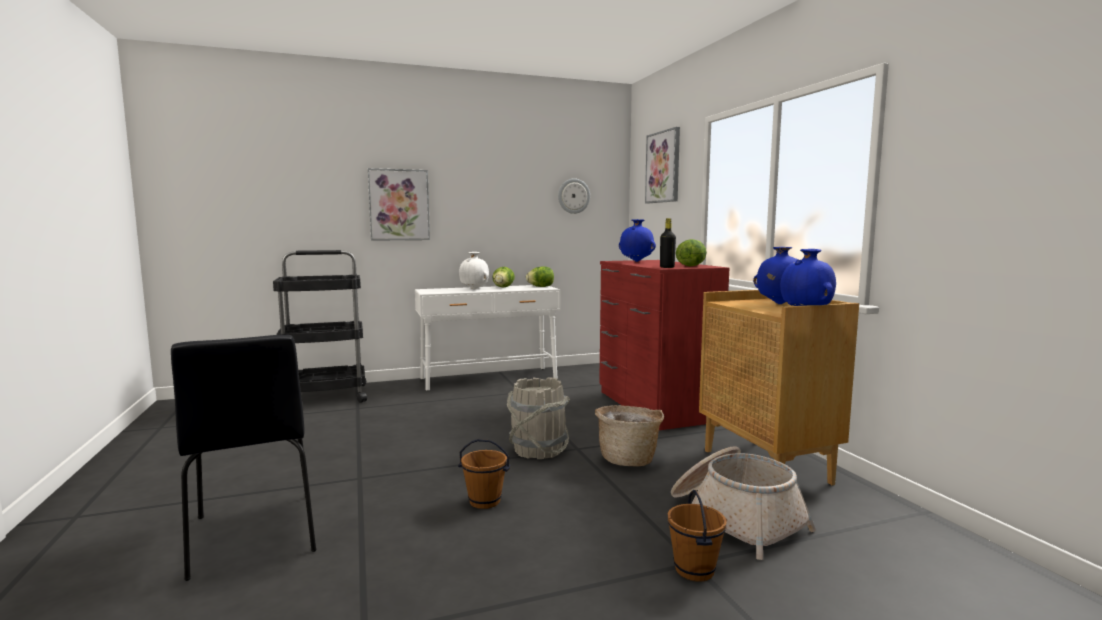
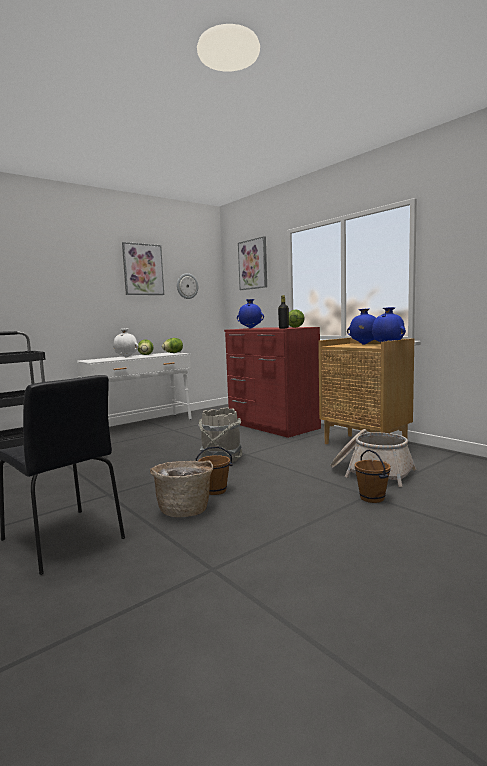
camera: 20 degrees left, 0 degrees up
(399, 205) = (59, 293): picture -> picture (143, 269)
(628, 459) = (284, 454): basket -> basket (185, 509)

